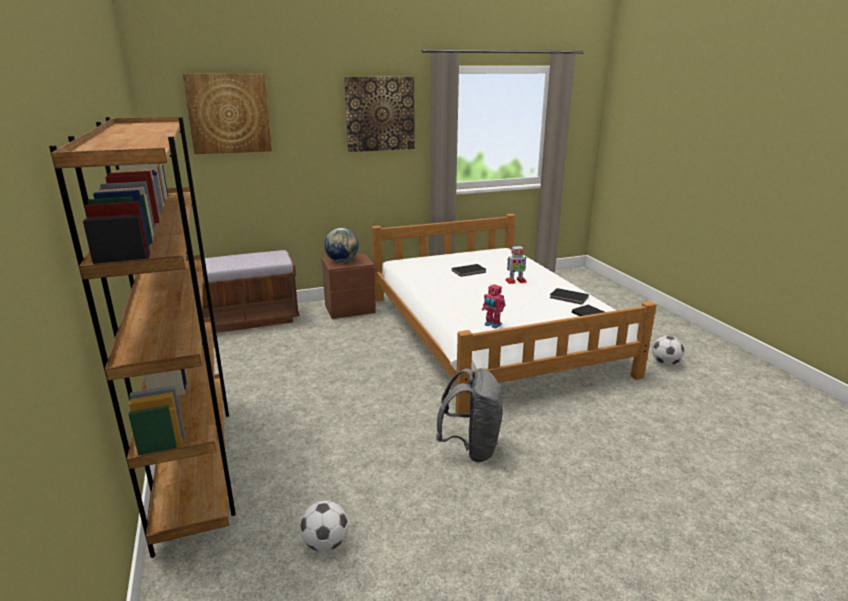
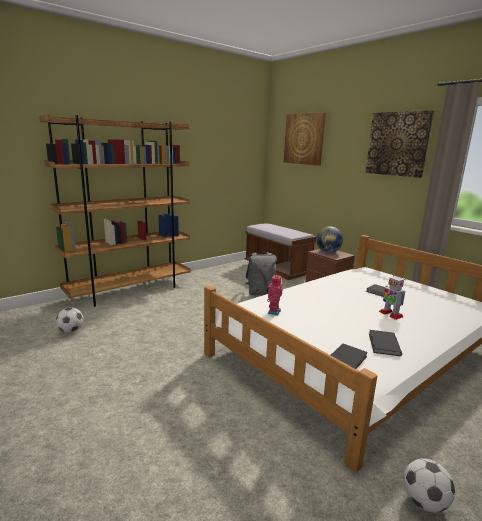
camera: 70 degrees right, 5 degrees down
(471, 448) = (165, 363): grey backpack -> grey backpack (260, 293)

